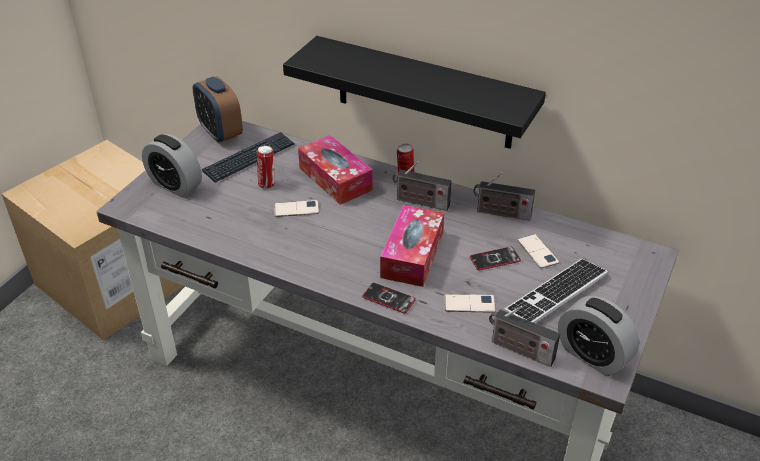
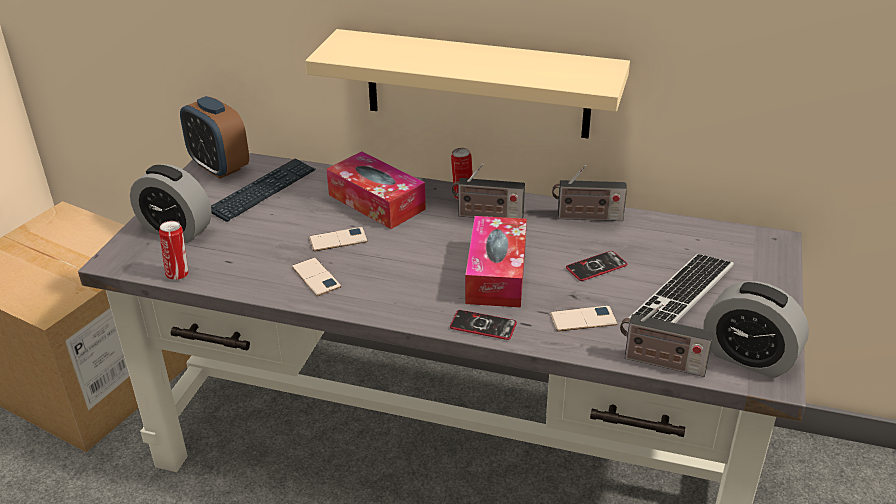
camera: 10 degrees left, 5 degrees down
(267, 184) = (294, 217): can -> can (178, 274)
(424, 93) = (477, 84): black shelf -> beige shelf
(537, 251) = (643, 253): phone -> phone (316, 277)

